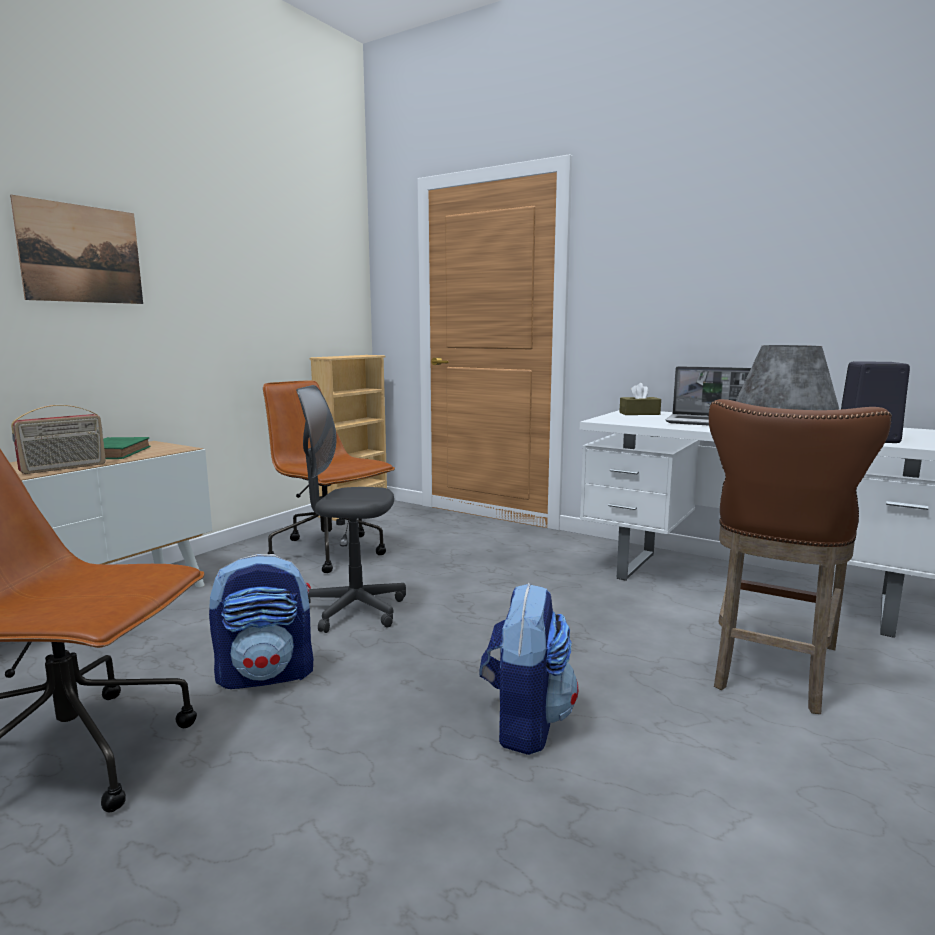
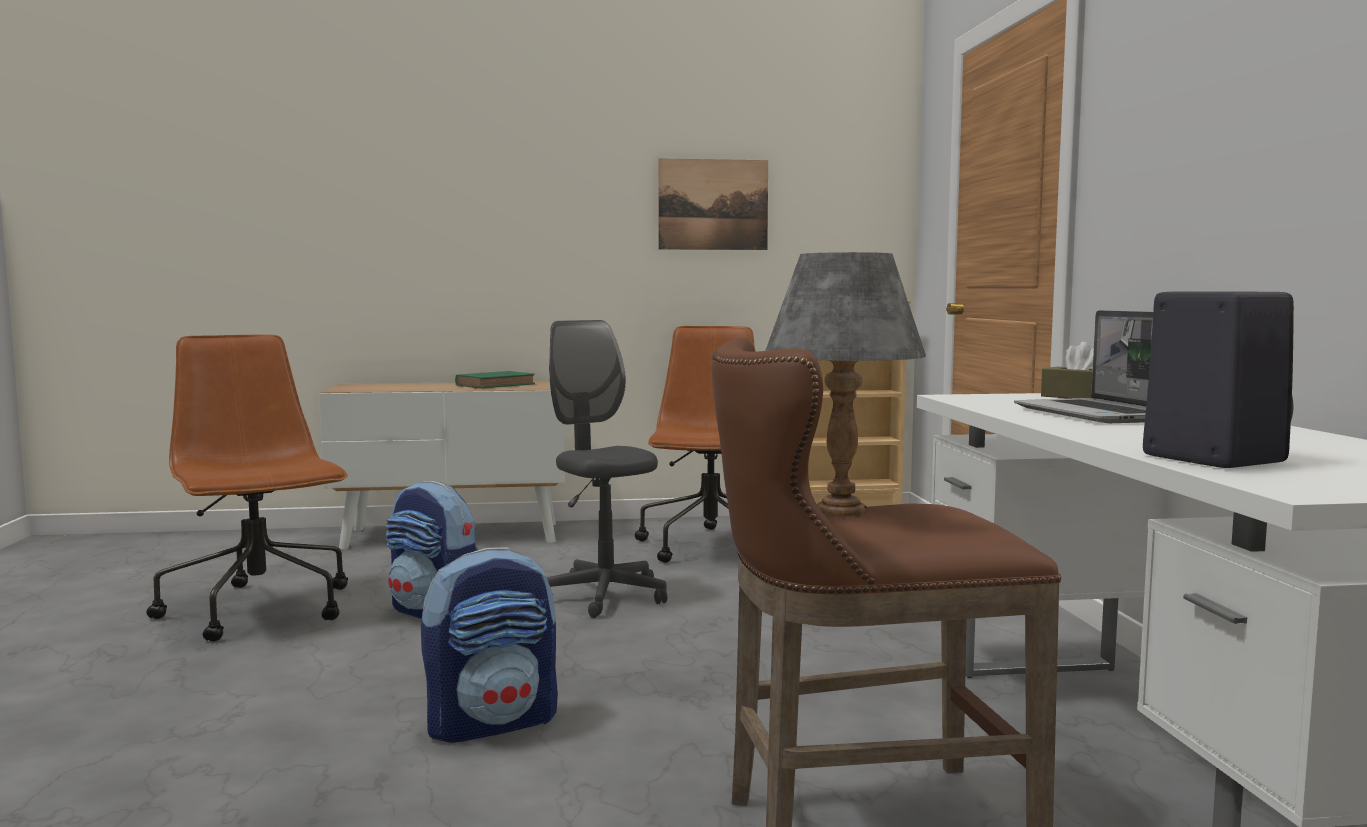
camera: 50 degrees right, 5 degrees down
(64, 468) = (424, 389): radio -> none
(81, 254) = (508, 189): picture -> picture (713, 204)

